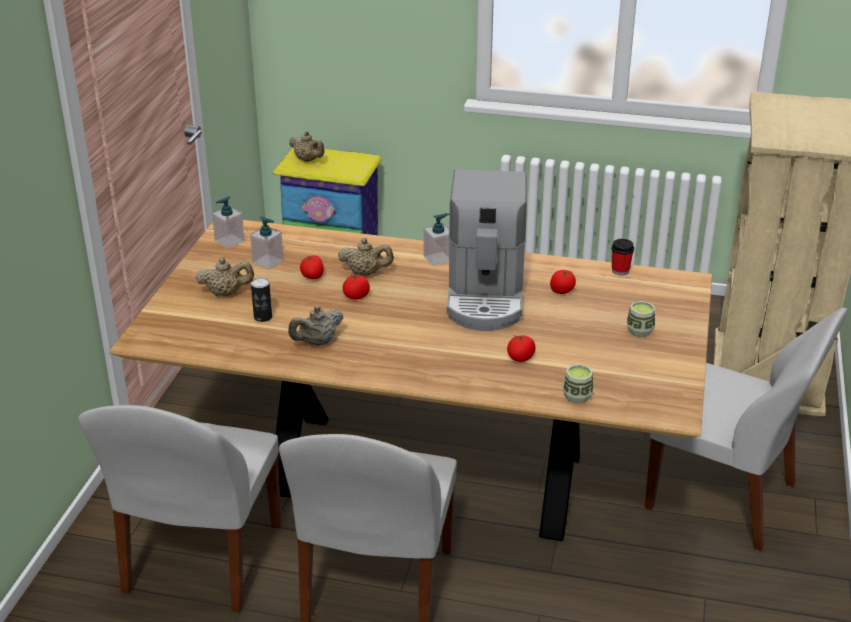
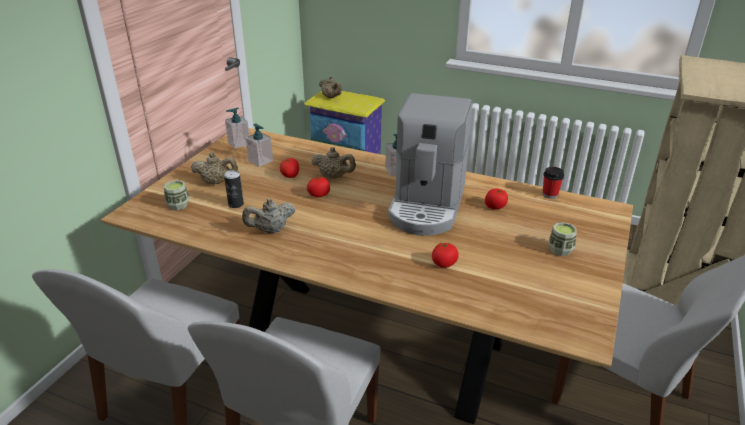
camera: 10 degrees right, 0 degrees up
(577, 396) = (489, 308): cup -> cup (178, 205)

